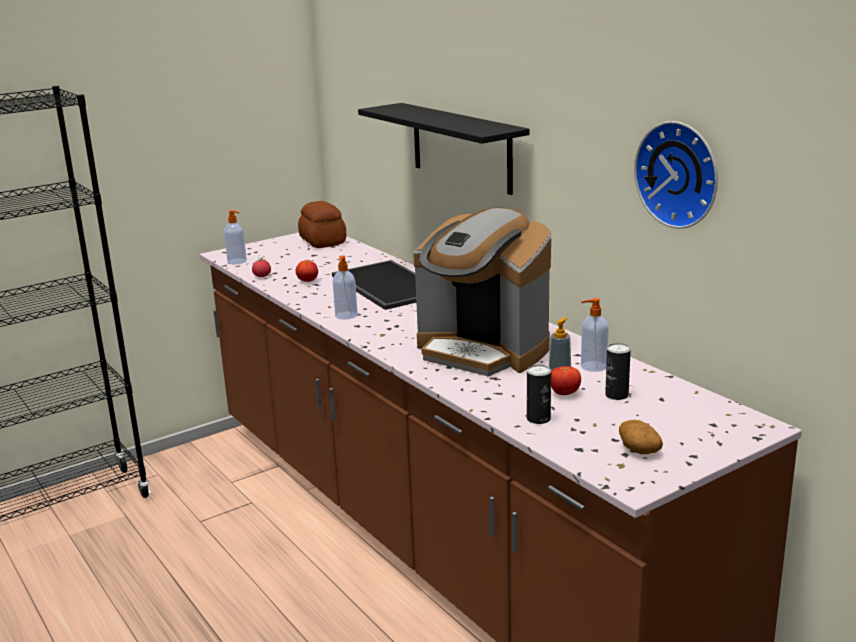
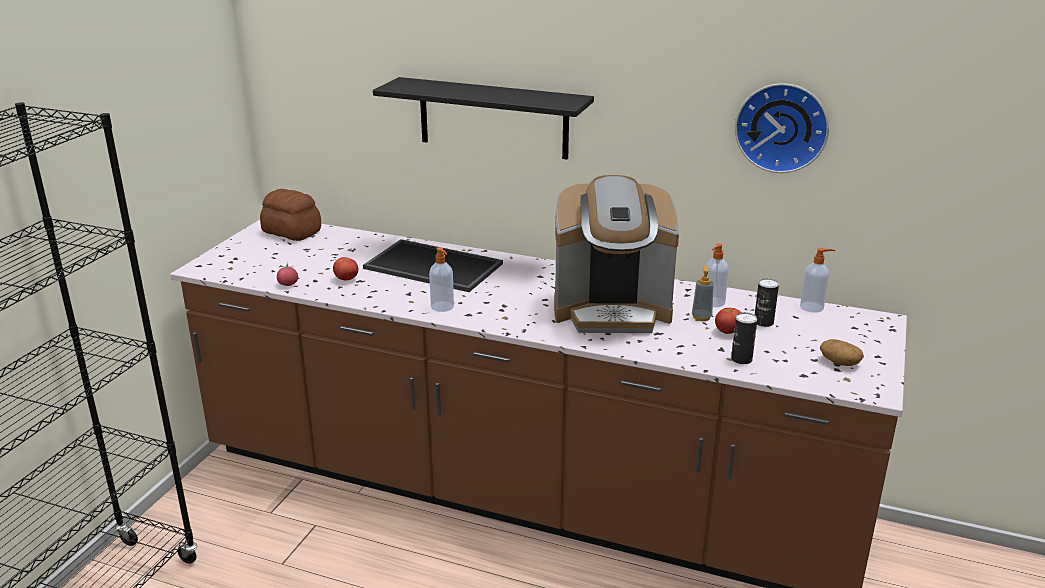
camera: 35 degrees left, 5 degrees up
(237, 261) = (233, 273): soap dispenser -> soap dispenser (812, 307)

